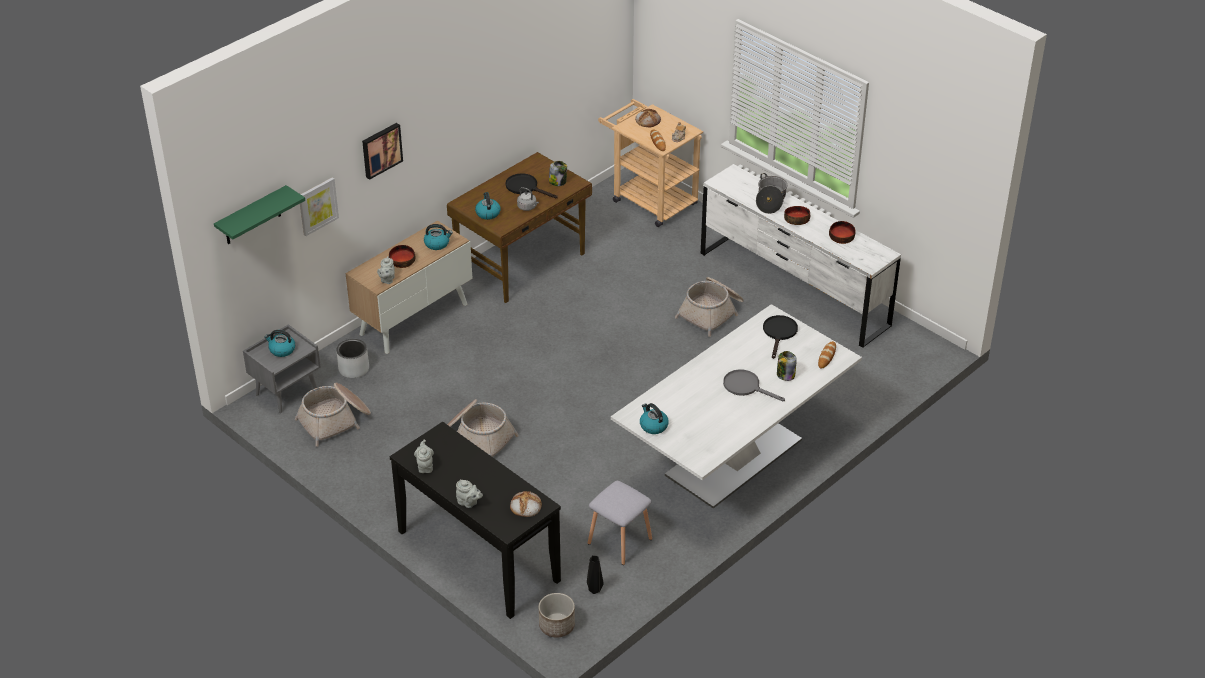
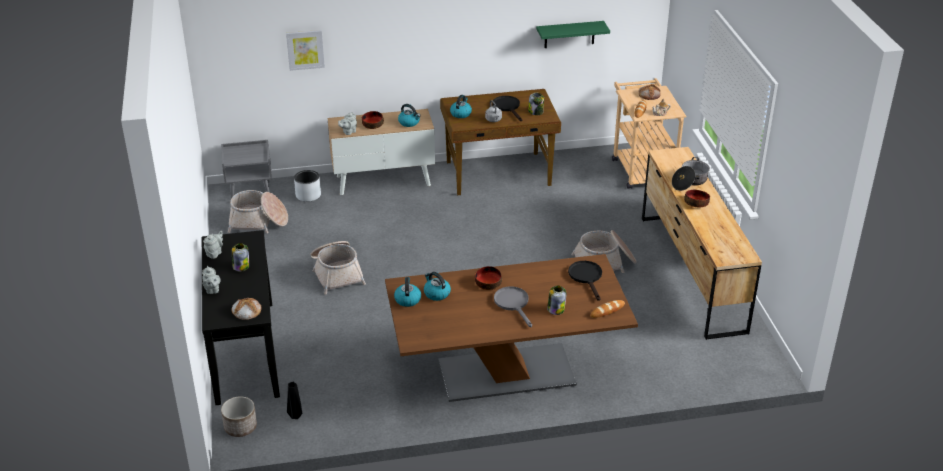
camera: 35 degrees right, 5 degrees down
(252, 216) = (238, 33): green shelf -> green shelf (569, 34)
(281, 350) = (246, 153): kettle -> kettle (436, 293)
(381, 150) = (374, 24): picture -> none
(467, 467) = (241, 266): none -> jar
(618, 541) = (352, 390): grey stool -> none
(733, 458) = (506, 373): white dining table -> brown dining table
(779, 333) = (586, 277): black frying pan -> black frying pan turned 60 degrees counterclockwise
(793, 289) = (691, 272): white dresser -> brown dresser
(841, 237) = (721, 229): bowl -> bowl (488, 283)

